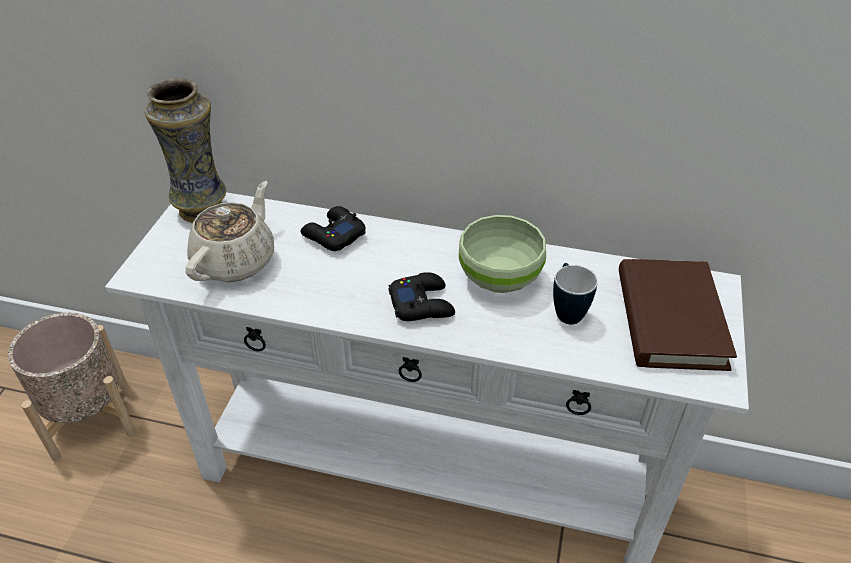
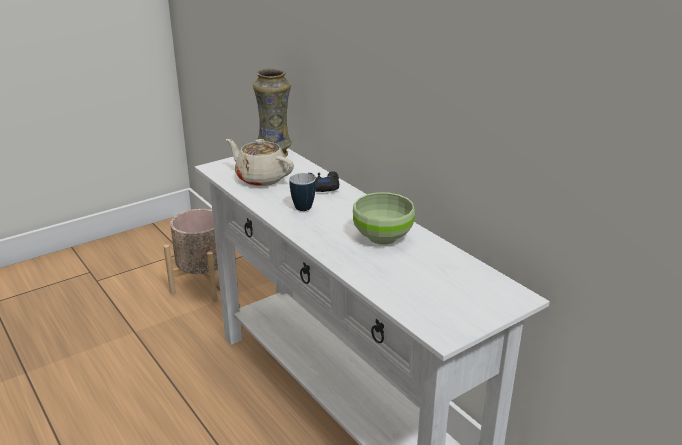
camera: 40 degrees right, 15 degrees down
(236, 260) = (261, 178): beige teapot -> beige teapot turned 120 degrees counterclockwise
(422, 304) = (323, 229): black game controller -> none
(567, 311) = (400, 265): mug -> mug (306, 206)
(670, 319) = (460, 296): brown book -> none

